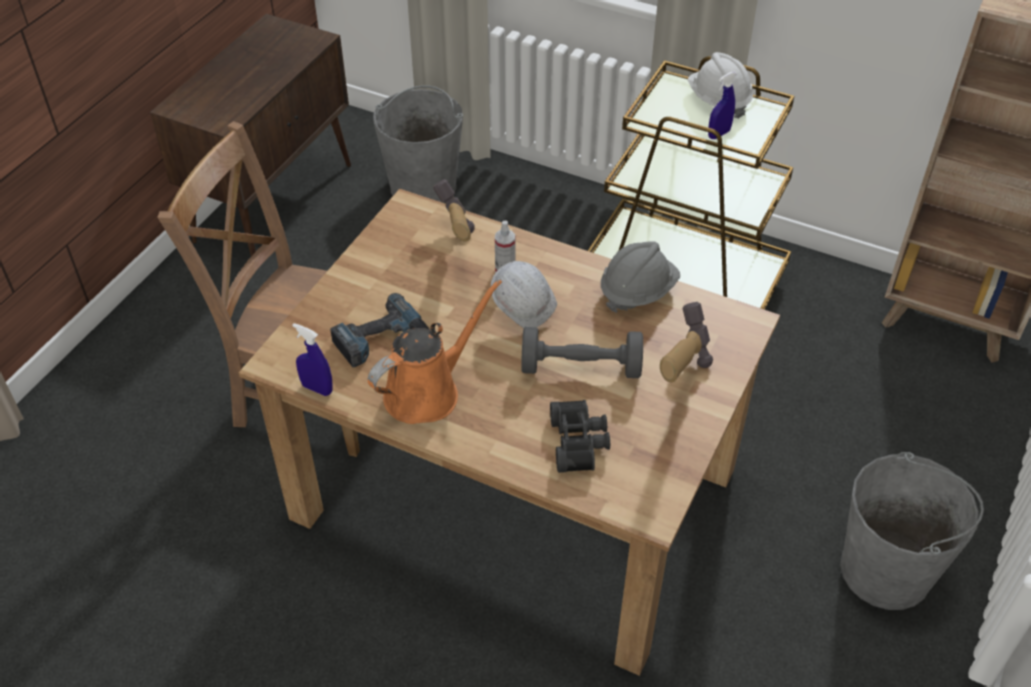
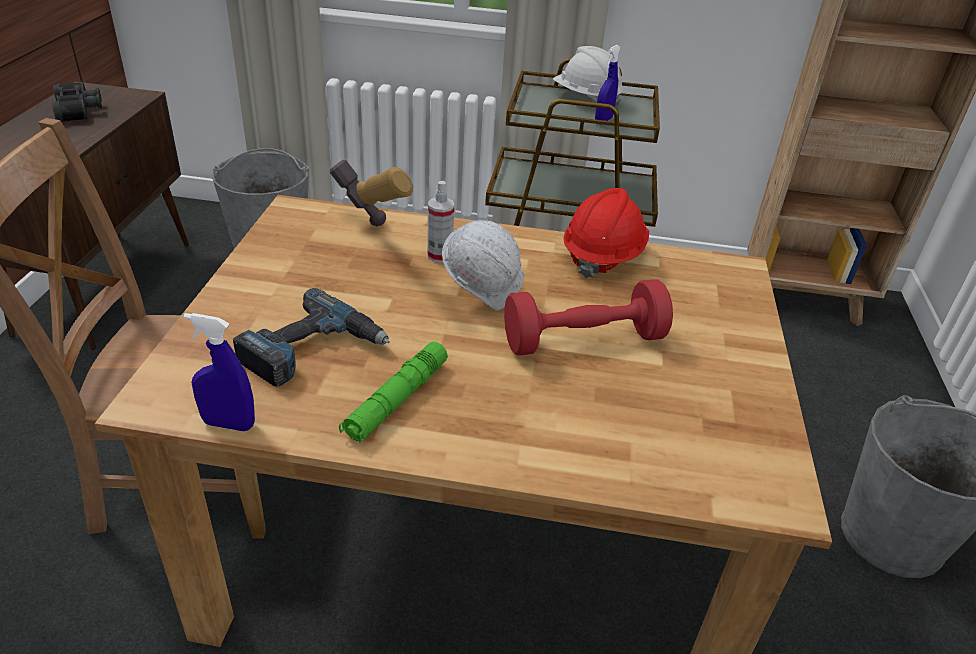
camera: 20 degrees left, 10 degrees down
(428, 391) = (396, 400): orange watering can -> green flashlight
(580, 442) = (633, 427): black binoculars -> black binoculars (80, 110)
(581, 368) = (583, 340): grey dumbbell -> red dumbbell
(637, 291) = (602, 256): grey hard hat -> red hard hat
(675, 386) = (705, 342): hammer -> none

